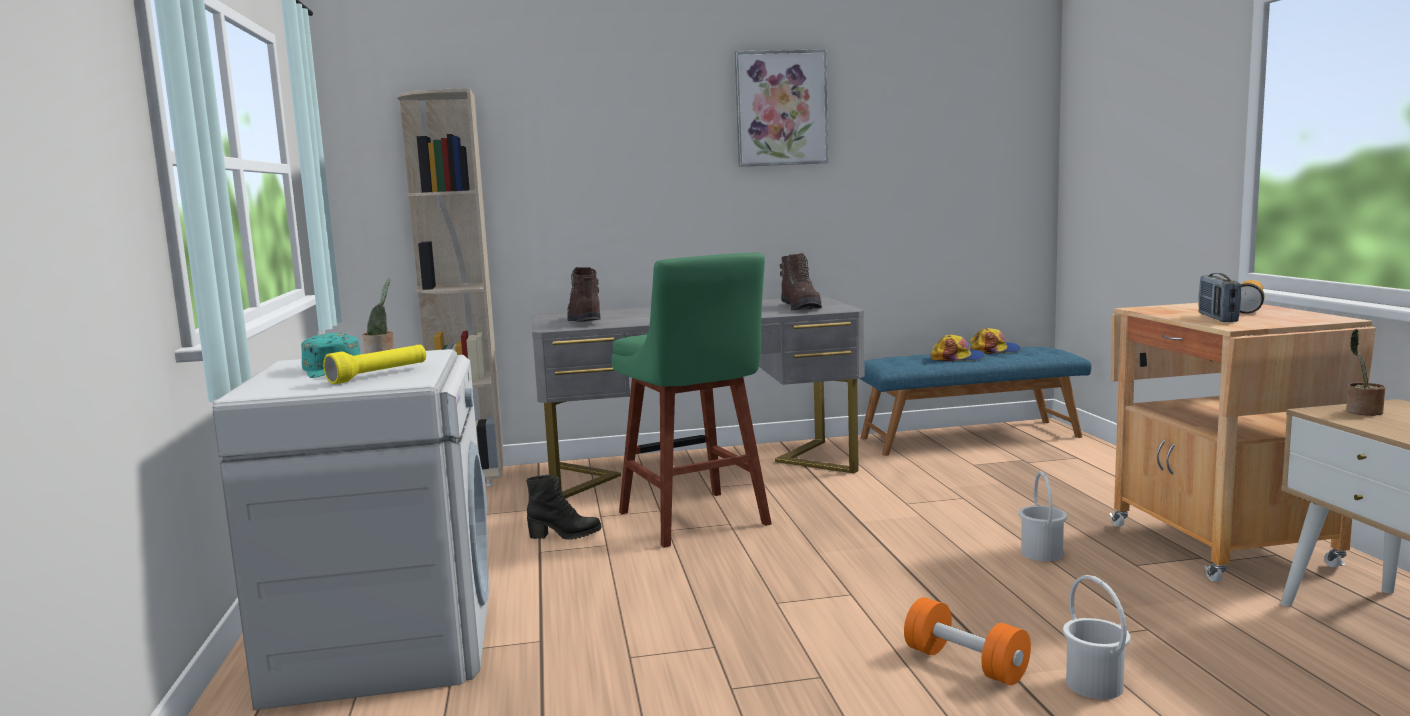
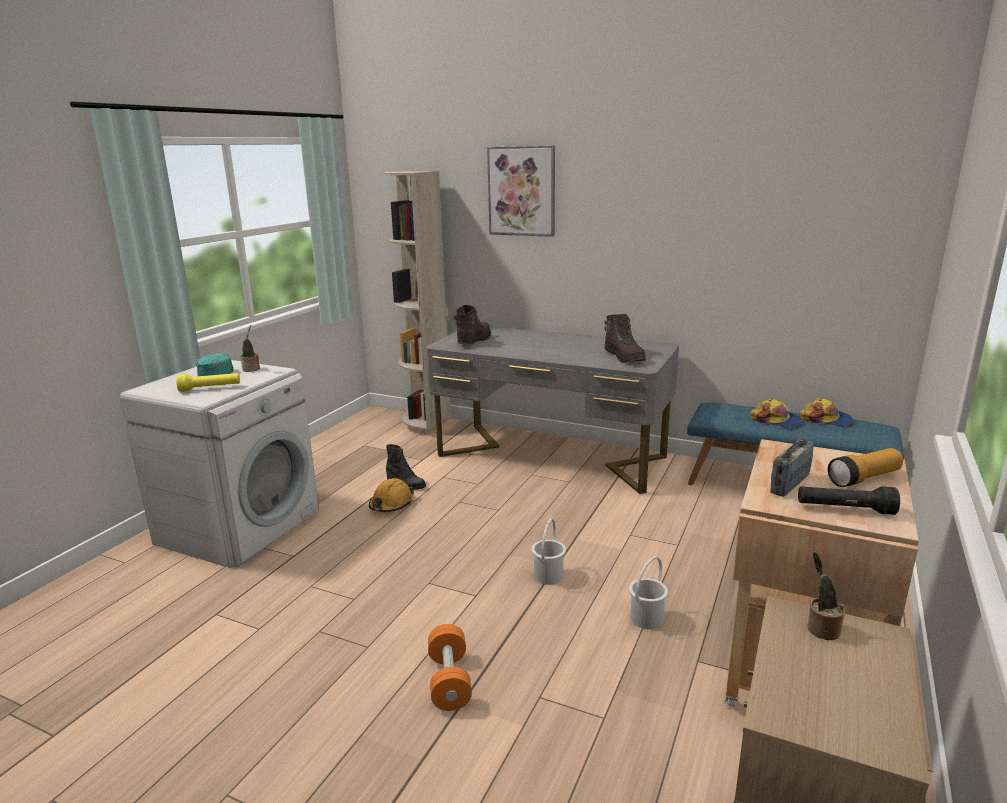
camera: 35 degrees right, 10 degrees up
(581, 556) = (391, 504): none -> orange hard hat
(694, 520) = (484, 499): green stool -> none
(781, 108) = (659, 186): picture -> picture (522, 191)
(801, 307) = (624, 357): brown boot -> brown boot turned 45 degrees counterclockwise
(1095, 685) = (493, 739): white bucket -> white bucket (549, 576)
(1290, 319) = (845, 509): none -> black flashlight

